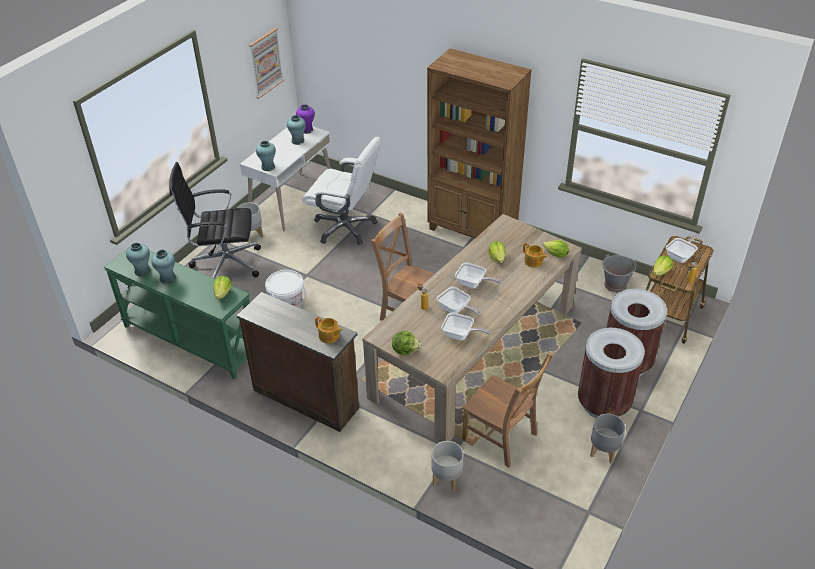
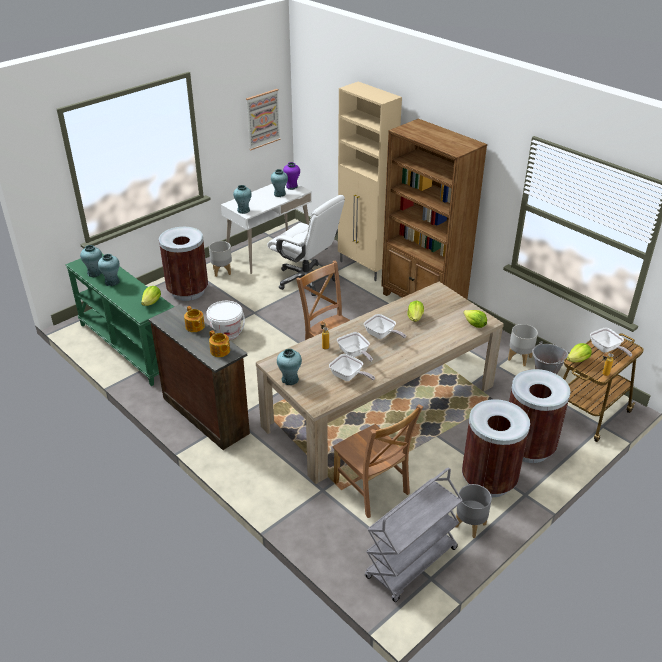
camera: 15 degrees right, 5 degrees down
(224, 264) = (187, 291): black office chair -> brown trash can
(399, 203) = (365, 267): none -> beige cabinet
(405, 350) = (290, 380): lettuce -> turquoise vase
(446, 479) = (302, 514): grey planter -> grey planter (519, 358)
(533, 262) = (449, 327): teapot -> teapot (195, 327)
(566, 502) = (411, 564): none -> grey cart
(681, 256) = (606, 349): frying pan -> frying pan turned 90 degrees clockwise

